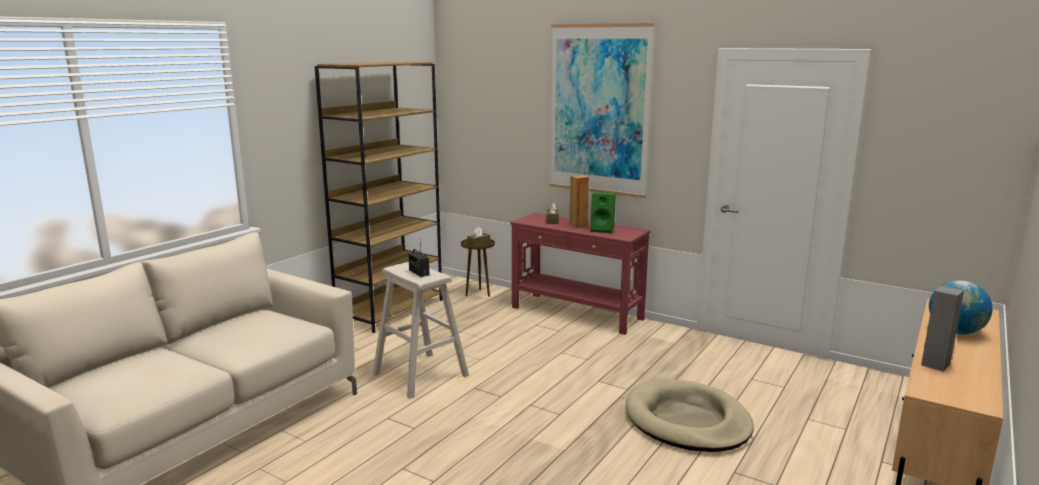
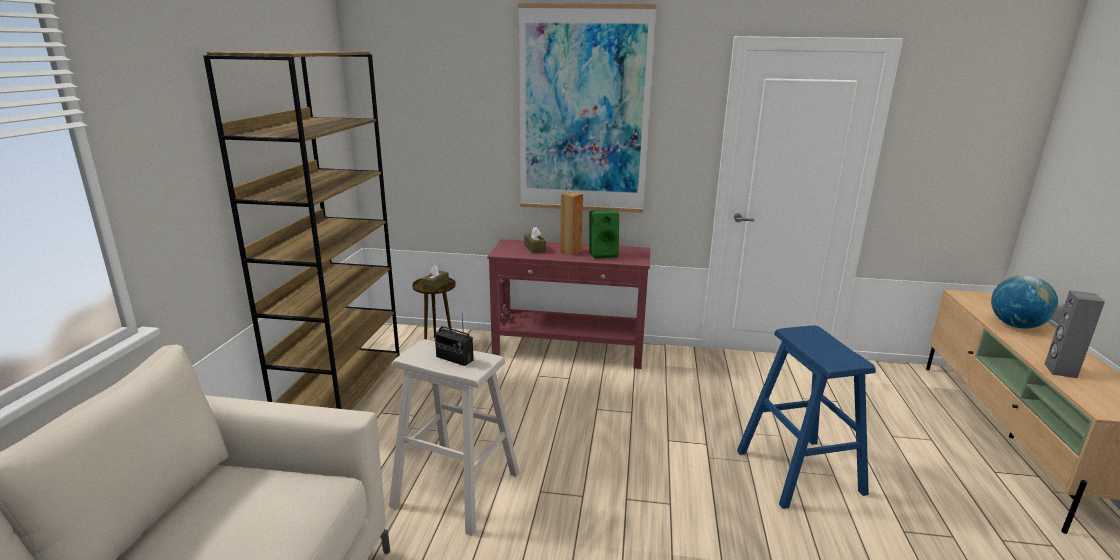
camera: 25 degrees left, 5 degrees up
(687, 421) = (799, 472): beige dog bed -> blue stool

